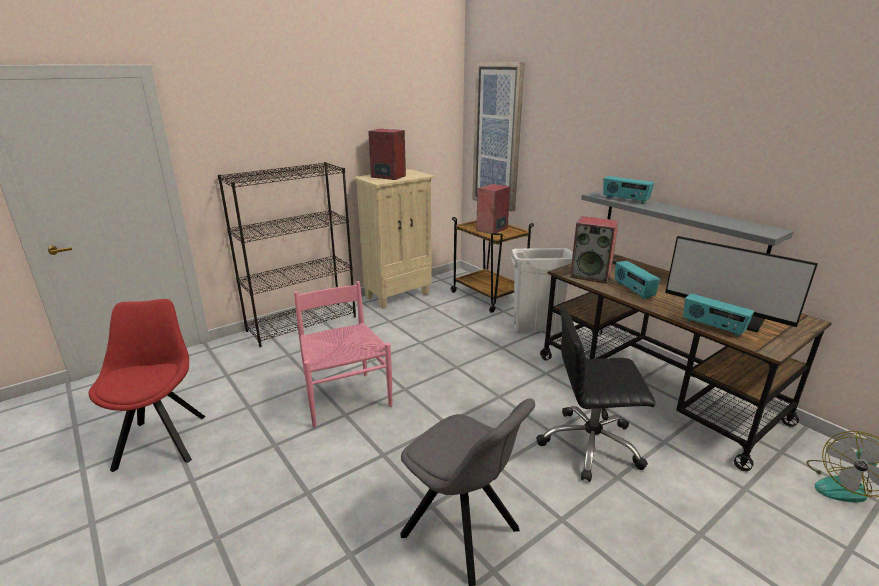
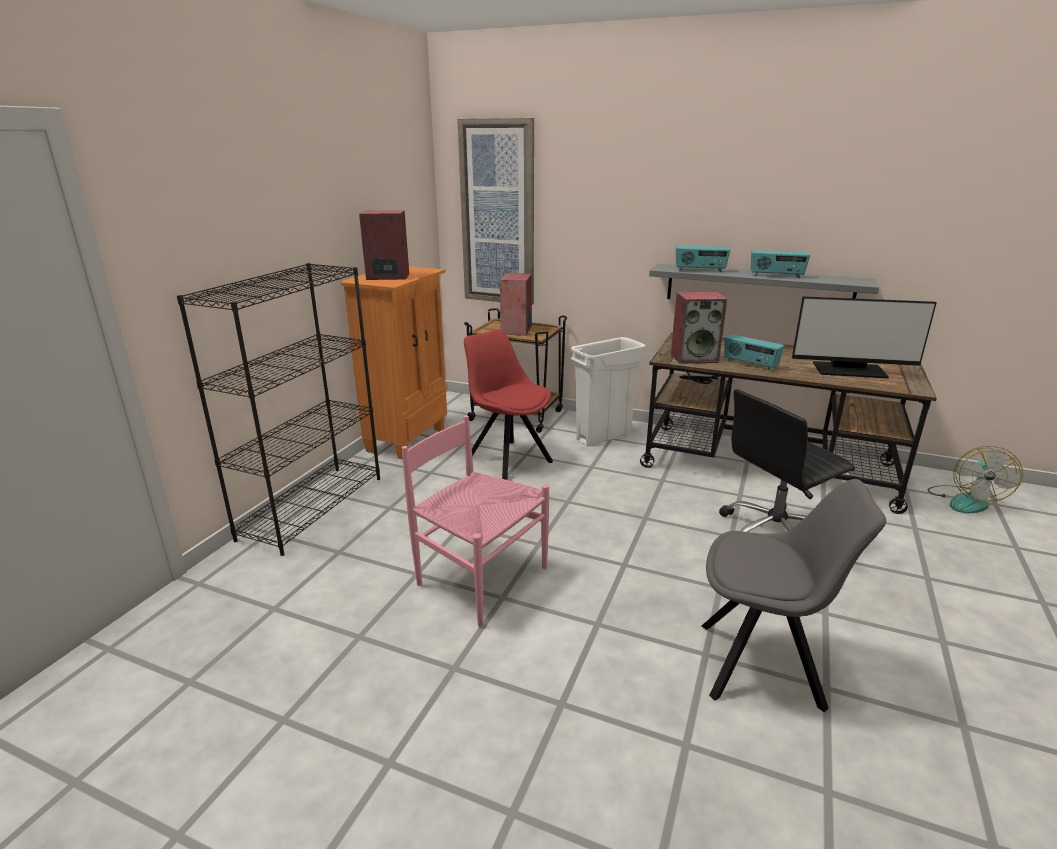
camera: 30 degrees left, 0 degrees up
(162, 441) = (276, 734): red chair -> red chair (508, 460)
(398, 296) = (408, 440): beige cabinet -> orange cabinet
(712, 327) = (854, 382): radio -> radio (776, 276)

